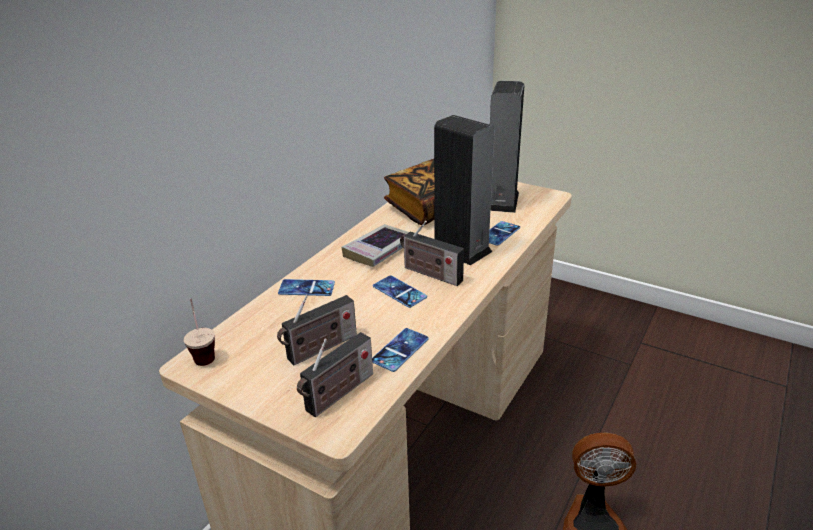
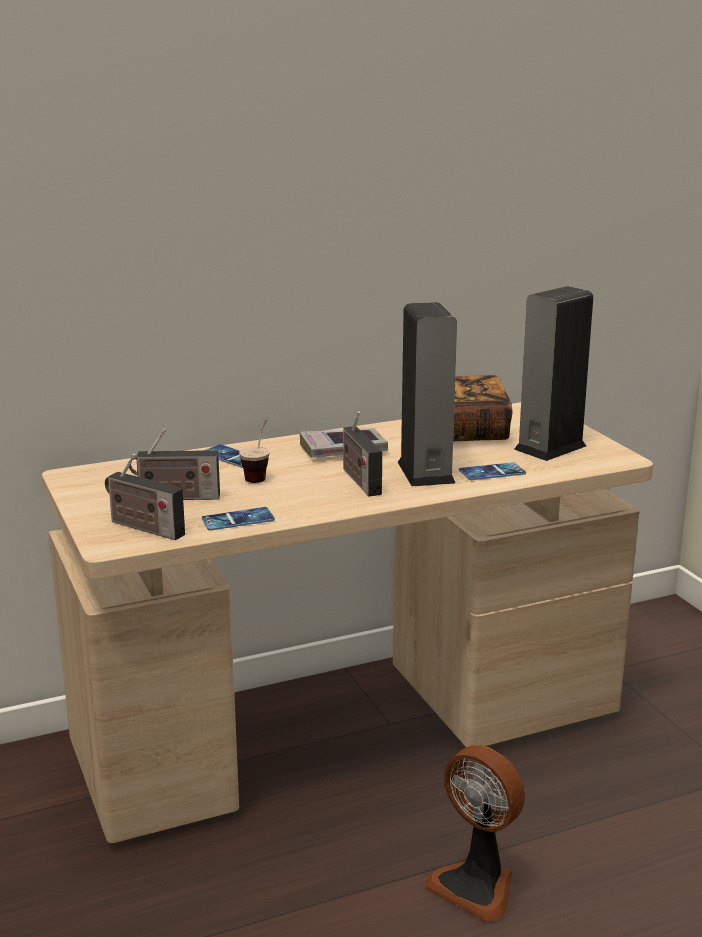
camera: 35 degrees right, 10 degrees down
(203, 352) = (88, 471): cup -> cup (259, 475)
(338, 394) = (143, 528): radio -> radio turned 45 degrees clockwise
(399, 292) = (307, 484): phone -> none

